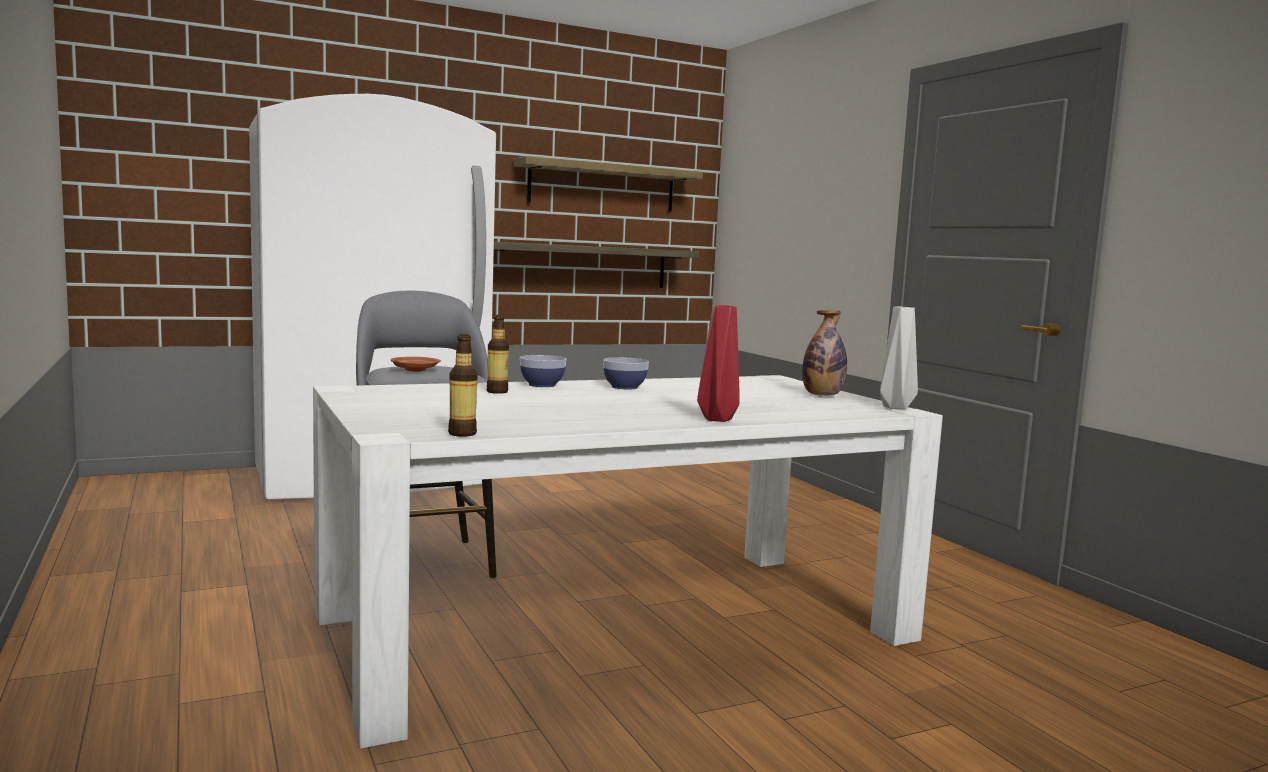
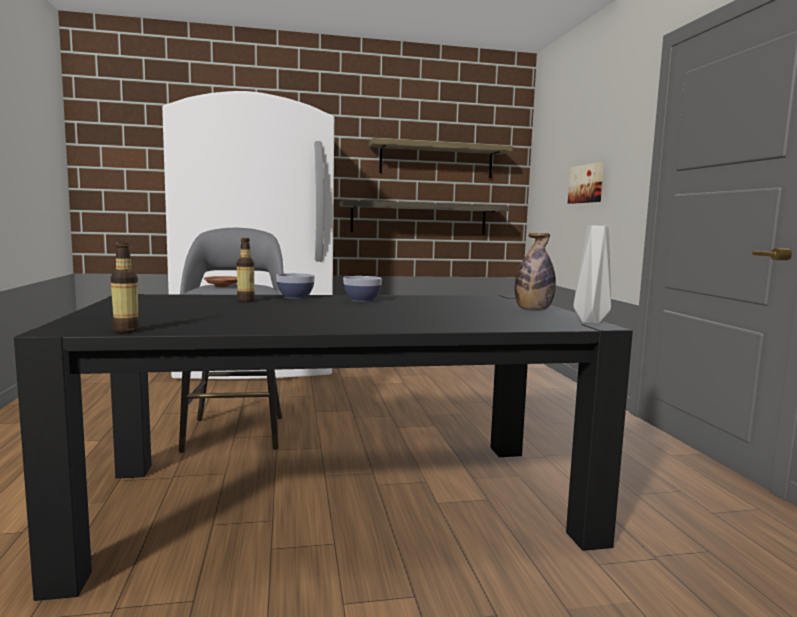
camera: 15 degrees right, 0 degrees up
(617, 626) = (339, 502): white dining table -> black dining table
(717, 419) = (390, 327): red vase -> none
(808, 230) = (587, 184): none -> picture

